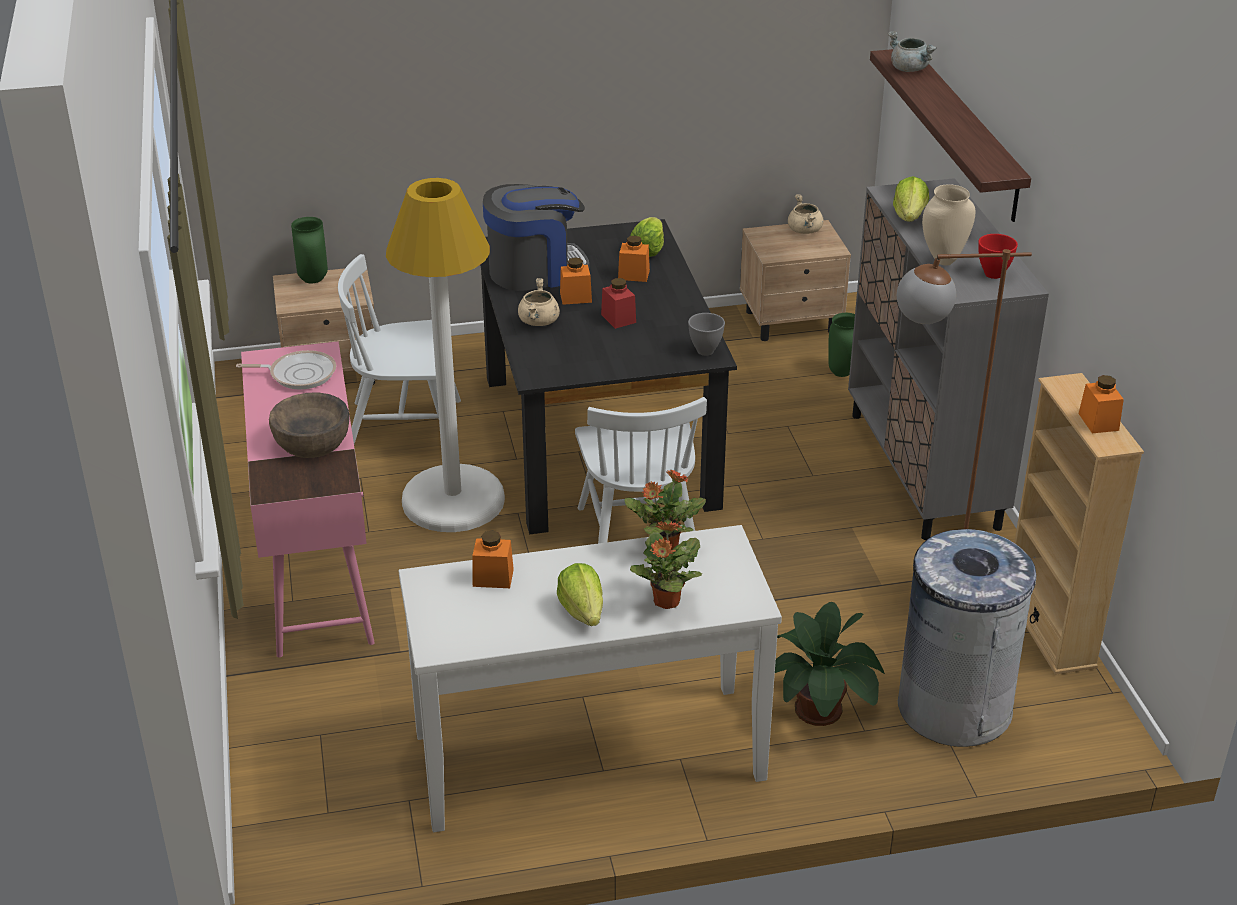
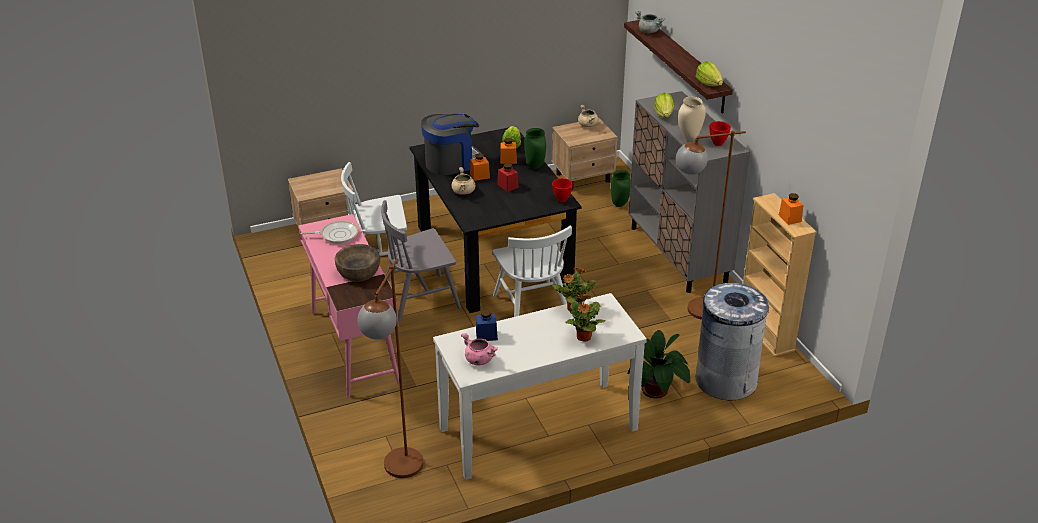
camera: 10 degrees left, 0 degrees up
(312, 280) = (312, 179): green vase -> green vase (534, 166)
(322, 806) = (399, 474): none -> brown floor lamp
(453, 500) = (420, 299): white floor lamp -> grey chair
(464, 621) = (479, 360): none -> pink cooking pot
(493, 578) = (486, 335): orange jar -> blue jar
(583, 611) = (541, 348): lettuce -> lettuce (709, 84)
(704, 351) = (561, 200): grey bowl -> red bowl

